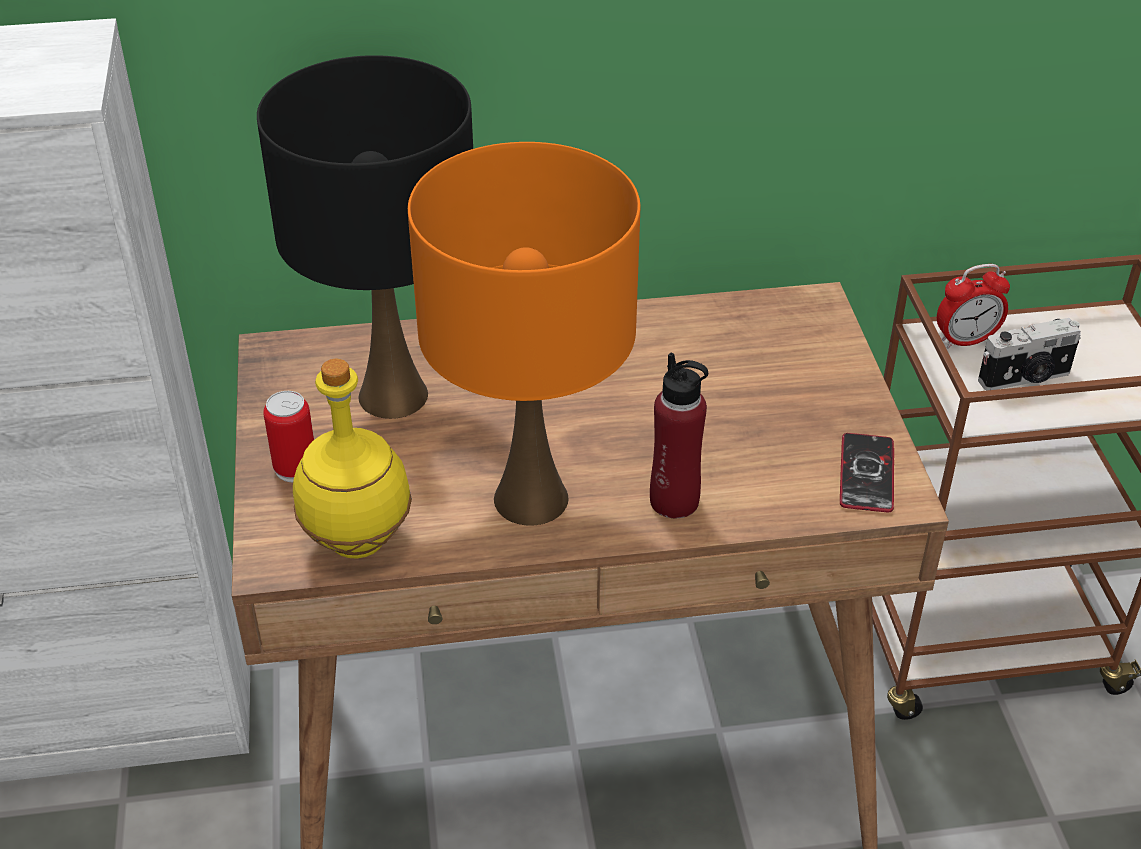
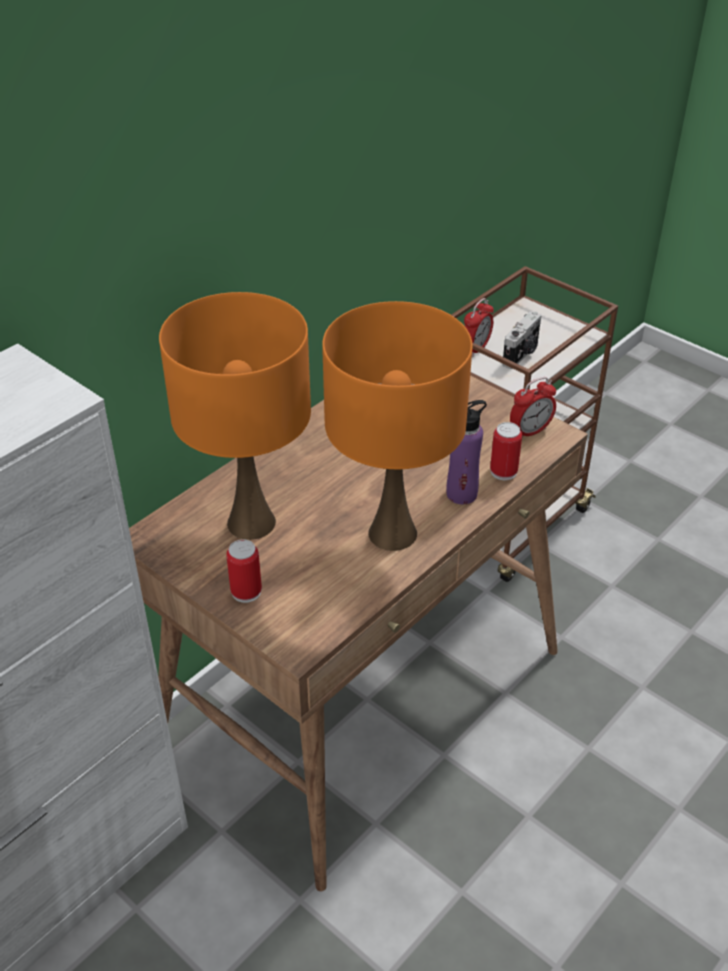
camera: 40 degrees left, 0 degrees up
(359, 541) = (332, 607): yellow bottle -> none
(392, 396) = (251, 523): black table lamp -> orange table lamp
(674, 501) = (462, 494): red bottle -> purple bottle
(764, 504) = (503, 471): none -> can
(866, 474) = (530, 431): phone -> alarm clock

